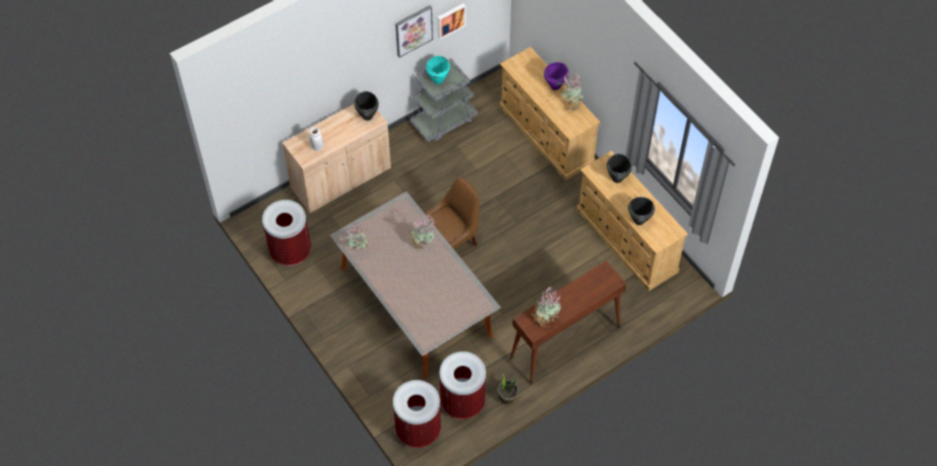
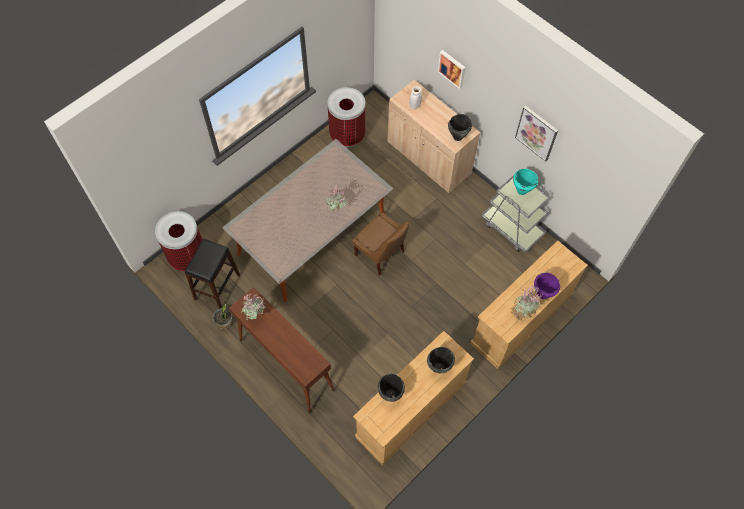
camera: 80 degrees right, 5 degrees up
(359, 250) = (323, 162): potted plant -> none
(450, 20) = (568, 168): picture -> picture (452, 68)
(462, 402) = (217, 287): trash can -> black stool

